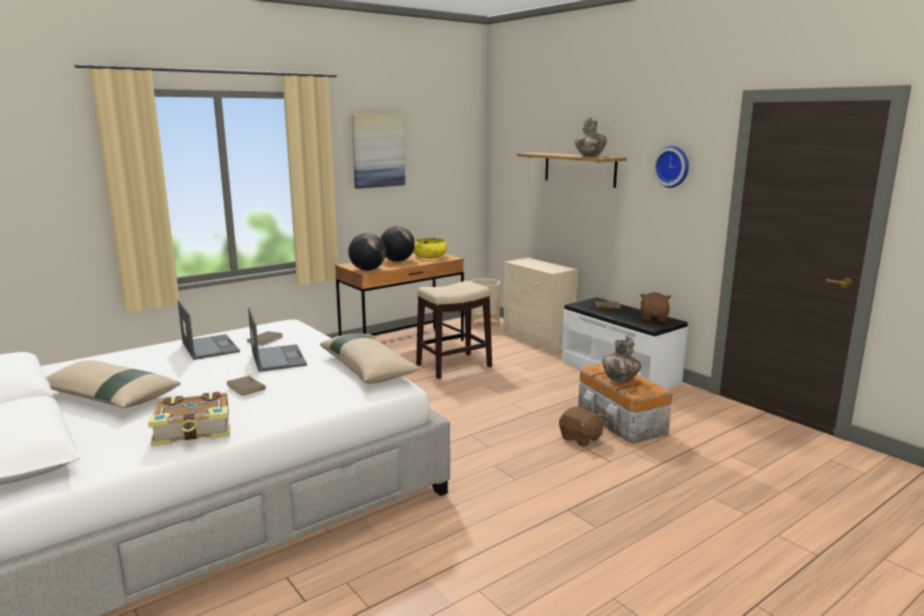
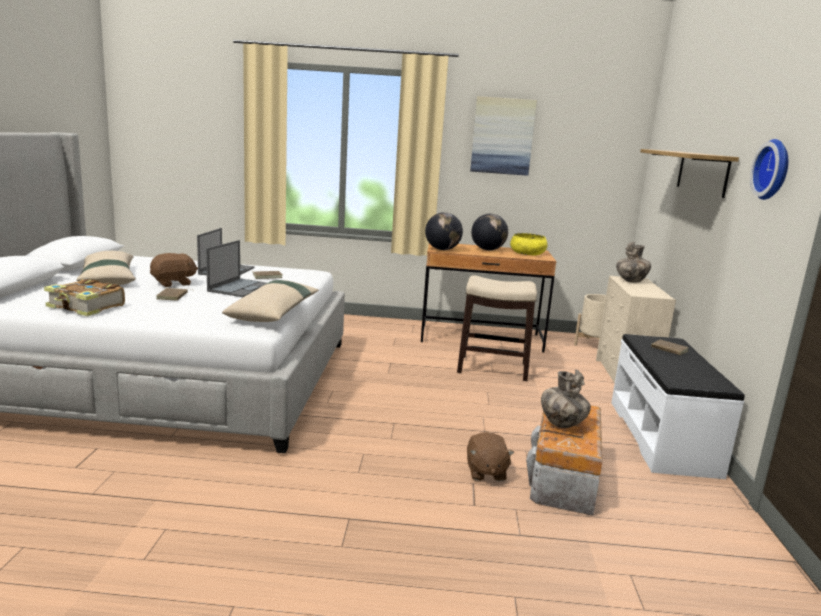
camera: 40 degrees right, 0 degrees up
(590, 156) = (694, 153): vase -> vase (631, 281)
(654, 319) = (700, 376): brown plush toy -> brown plush toy (173, 283)

